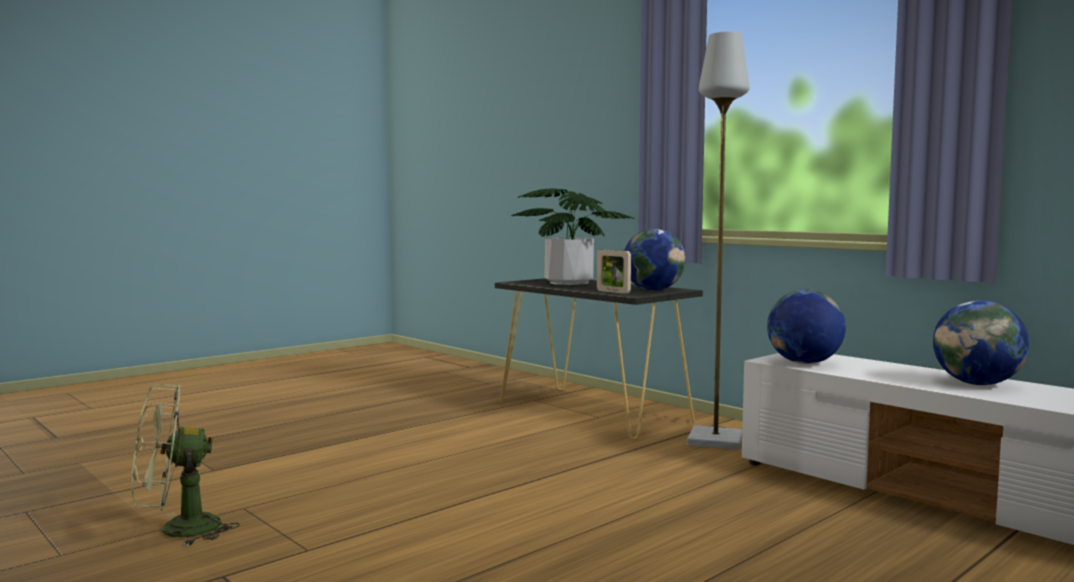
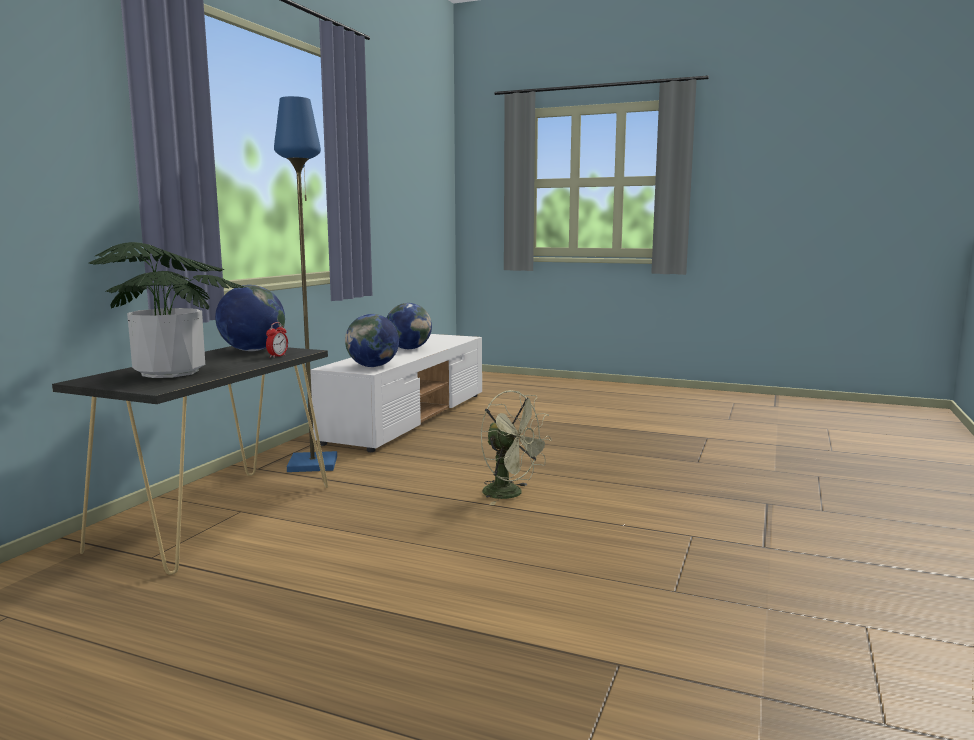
camera: 115 degrees left, 5 degrees up
(177, 531) = (753, 598): green fan -> green fan (510, 494)
(613, 292) = (277, 356): picture frame -> alarm clock
(716, 440) = (313, 464): grey floor lamp -> blue floor lamp

